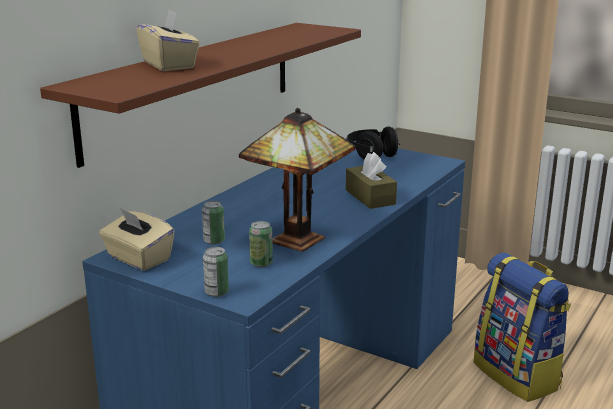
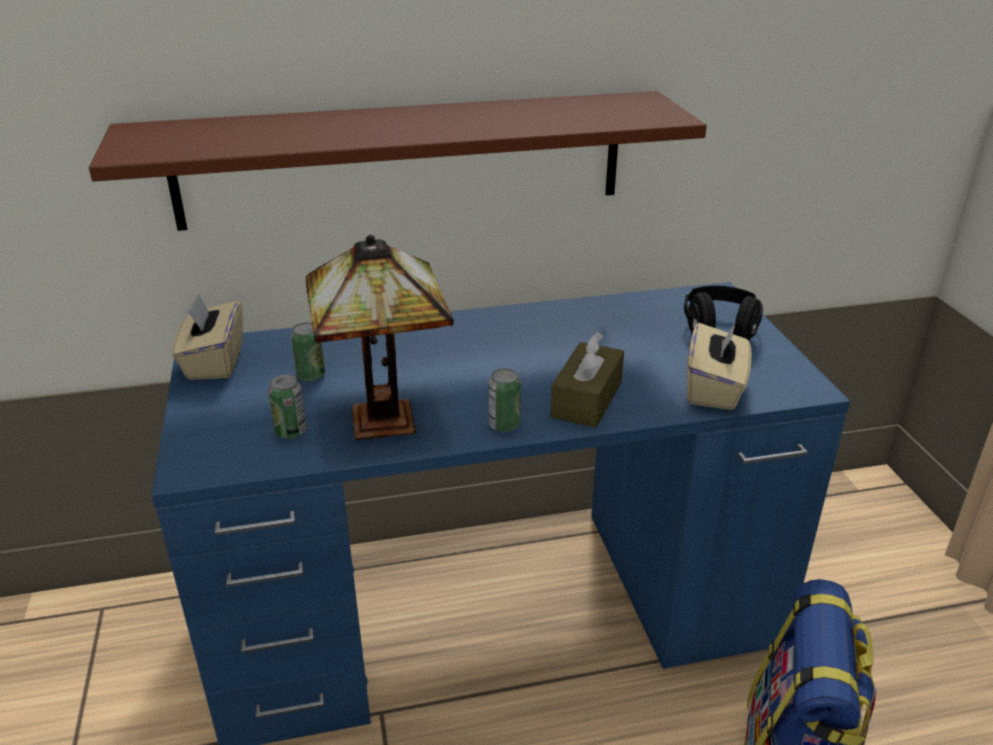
camera: 45 degrees right, 10 degrees up
(169, 65) = (294, 126): beige tissue box -> beige tissue box (714, 389)
(216, 292) = (186, 445): can -> can (504, 425)

